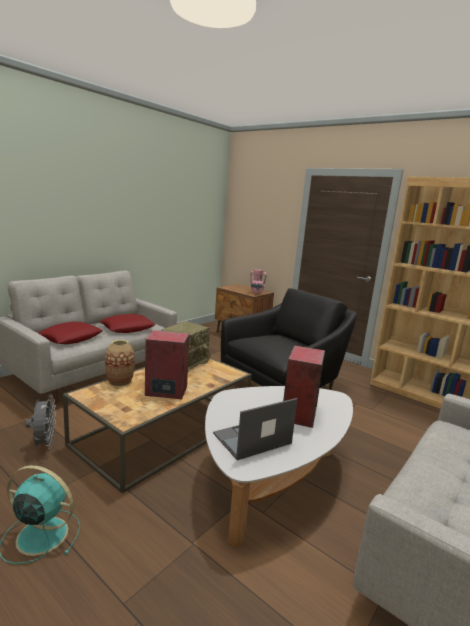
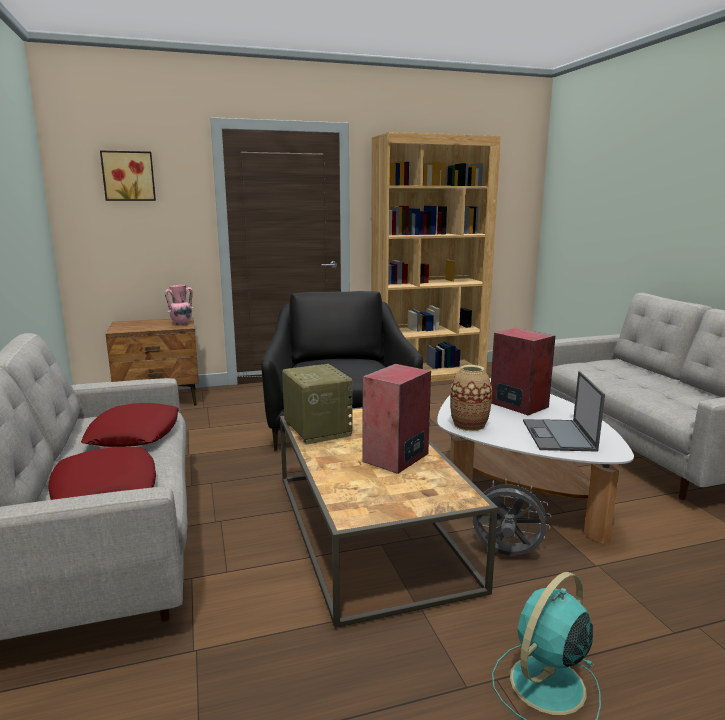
camera: 55 degrees left, 0 degrees up
(44, 444) = (308, 653): grey fan -> grey fan (506, 554)
(120, 381) = (335, 482): vase -> vase (469, 425)
(259, 203) = (128, 176): none -> picture

